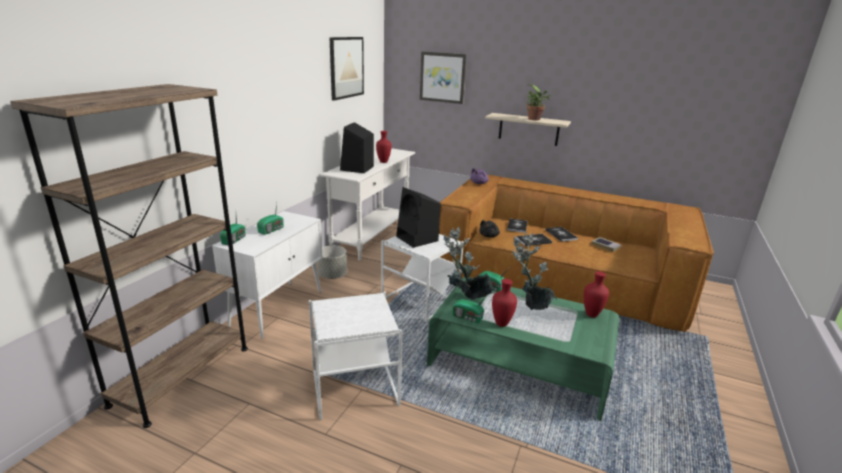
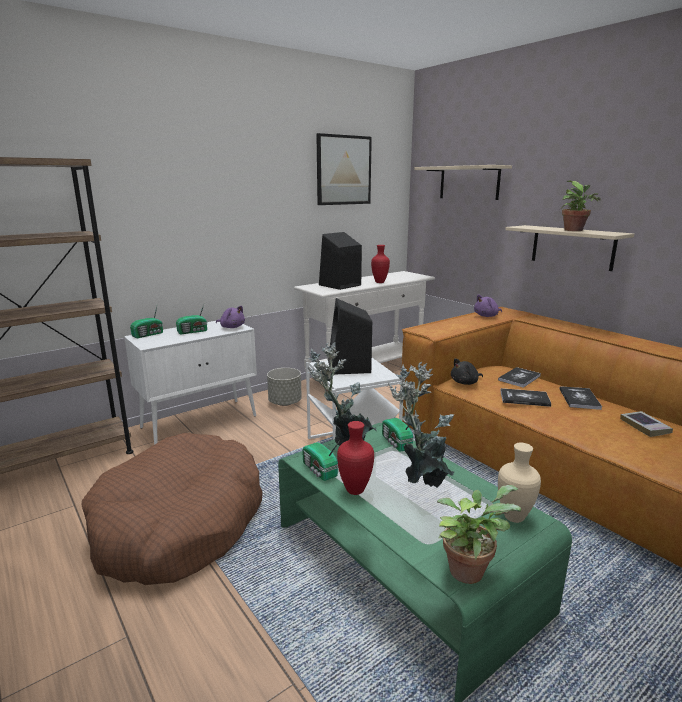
camera: 30 degrees right, 5 degrees down
(299, 220) = (232, 327): none -> purple plush toy
(354, 387) = (179, 524): white side table -> brown dog bed
(442, 77) = (469, 182): picture -> beige shelf
(591, 314) = (514, 516): red vase -> beige vase
(597, 347) = (468, 568): none -> potted plant

